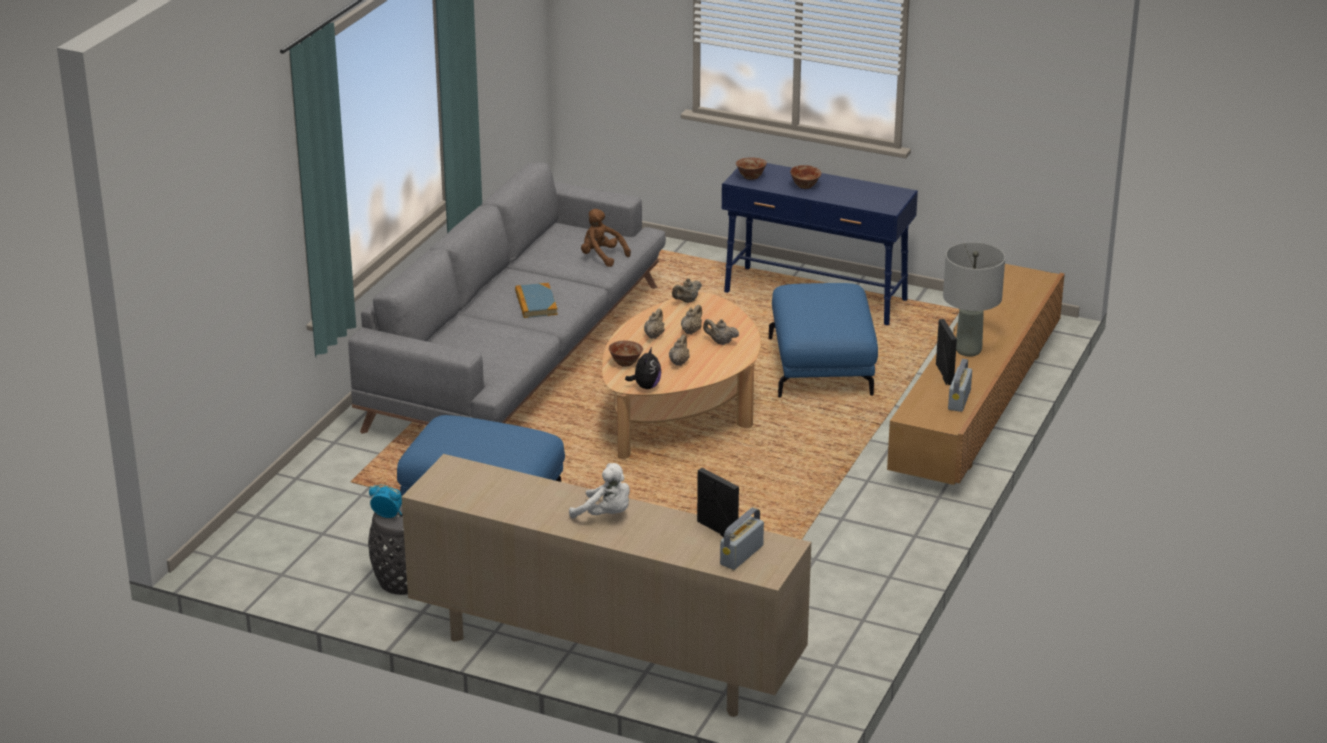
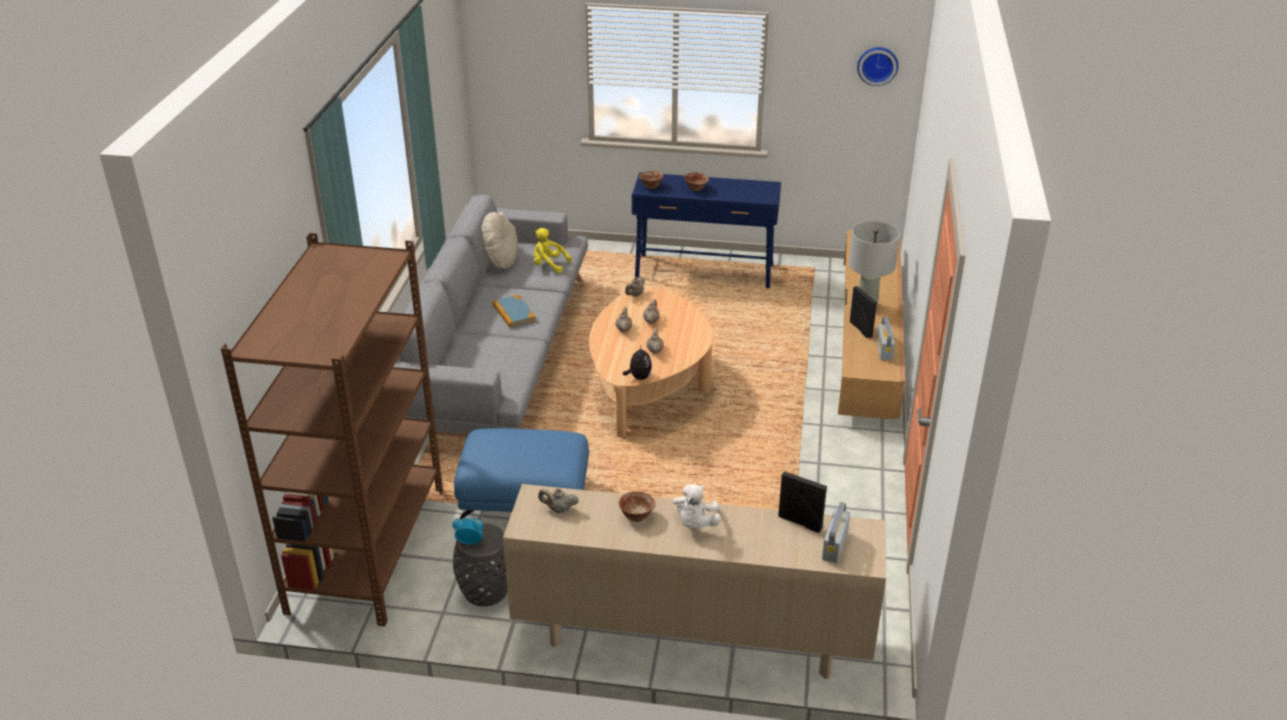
camera: 15 degrees left, 5 degrees up
(295, 524) = (367, 549): none -> brown bookcase
(546, 246) = (501, 262): none -> beige pillow
(601, 256) = (549, 265): brown plush toy -> yellow plush toy
(605, 515) = (695, 524): white plush toy -> white plush toy turned 90 degrees clockwise
(625, 363) = (612, 357): bowl -> bowl (636, 516)
(720, 342) = (679, 327): beige teapot -> beige teapot (559, 509)
(822, 367) = (738, 330): blue ottoman -> none
(1042, 54) = (877, 65): none -> wall clock

